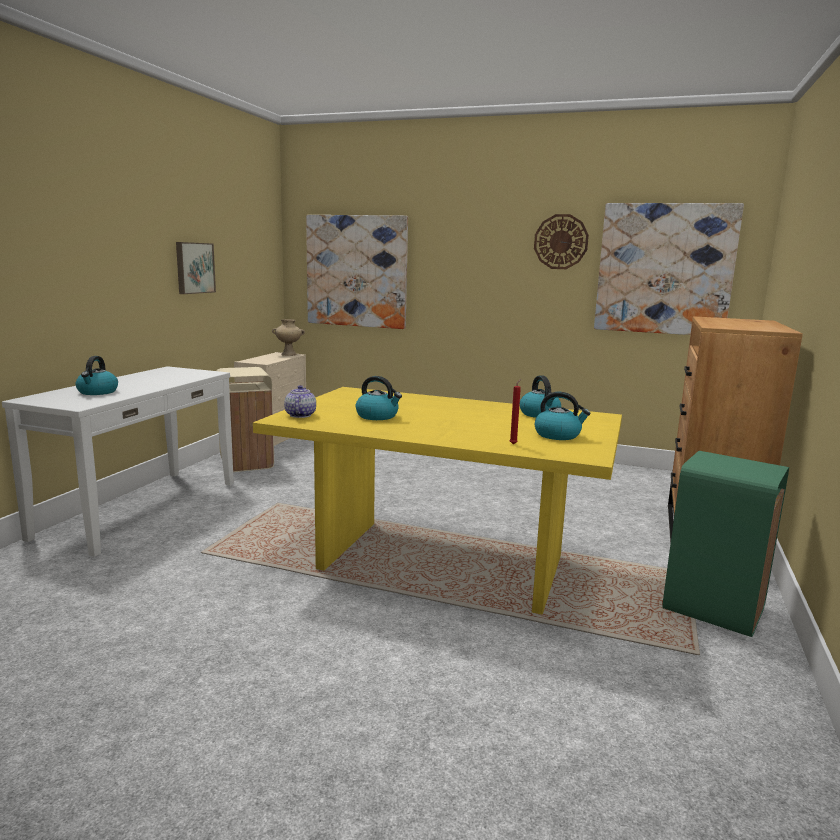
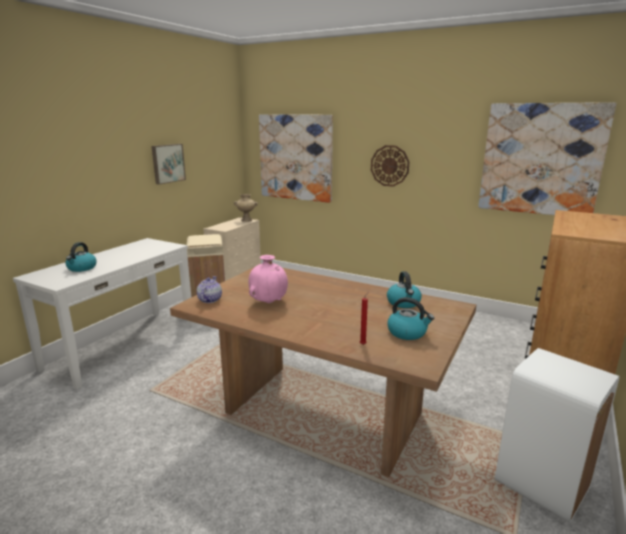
camera: 10 degrees right, 5 degrees up
(378, 416) = (269, 302): kettle -> pink vase
(440, 563) = (322, 413): yellow dining table -> brown dining table
(561, 242) = (453, 135): wall clock -> wall clock (389, 166)
(713, 608) = (541, 483): green trash can -> white trash can

